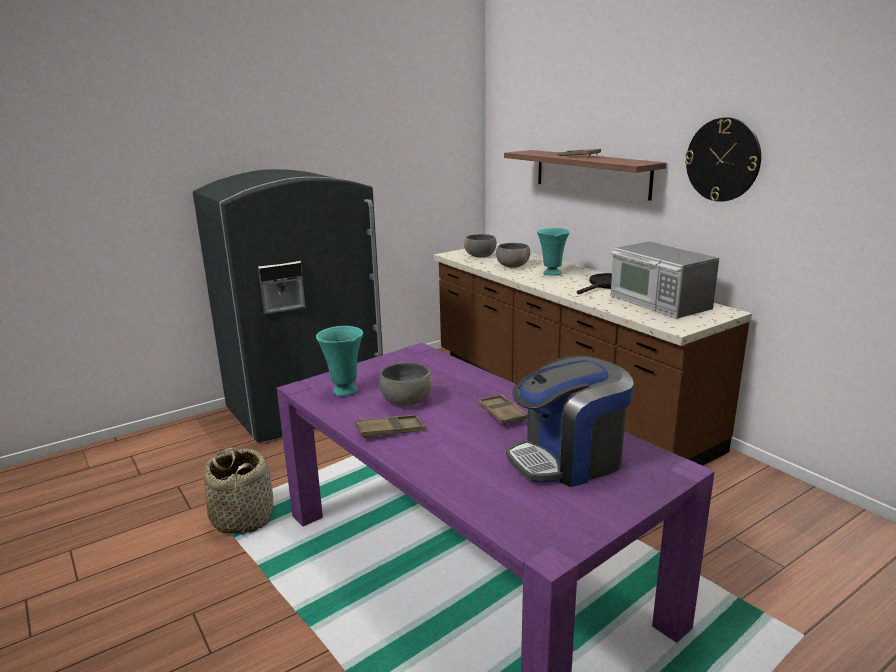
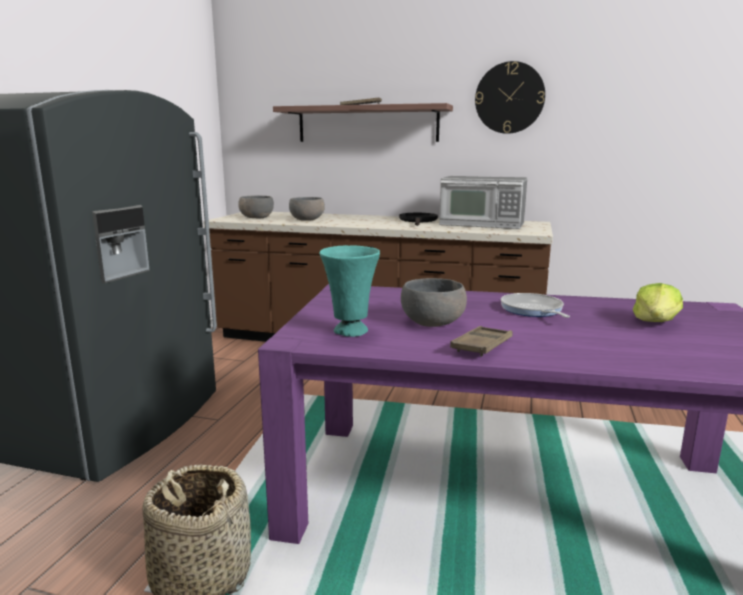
camera: 40 degrees left, 5 degrees down
(501, 414) = (532, 310): brown tray -> frying pan
(551, 273) = (355, 220): turquoise vase -> none
(568, 459) = (655, 322): coffee machine -> lettuce

